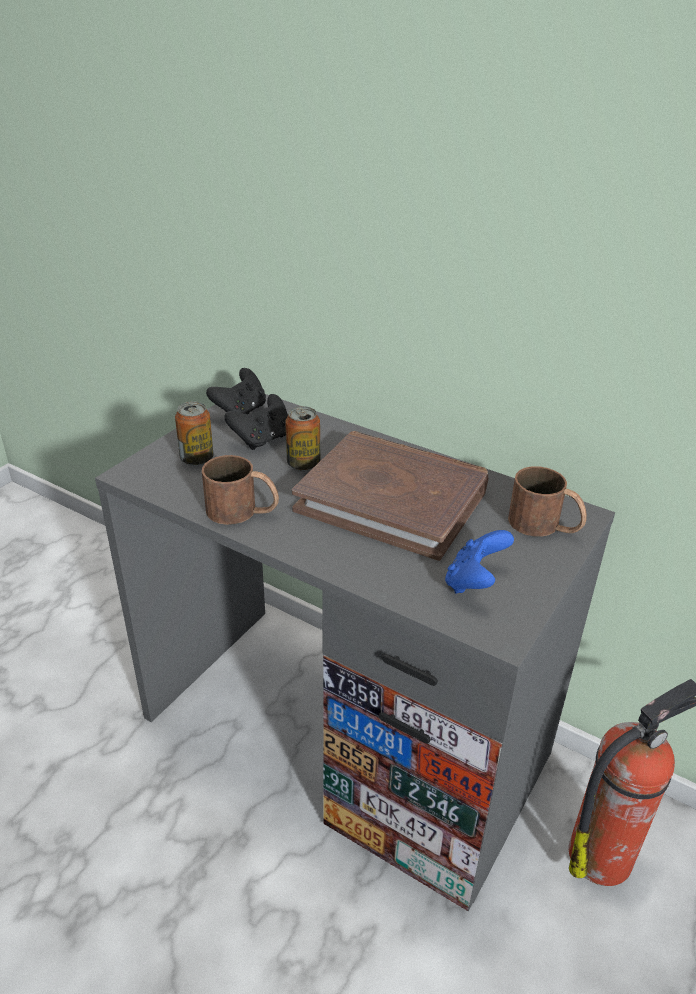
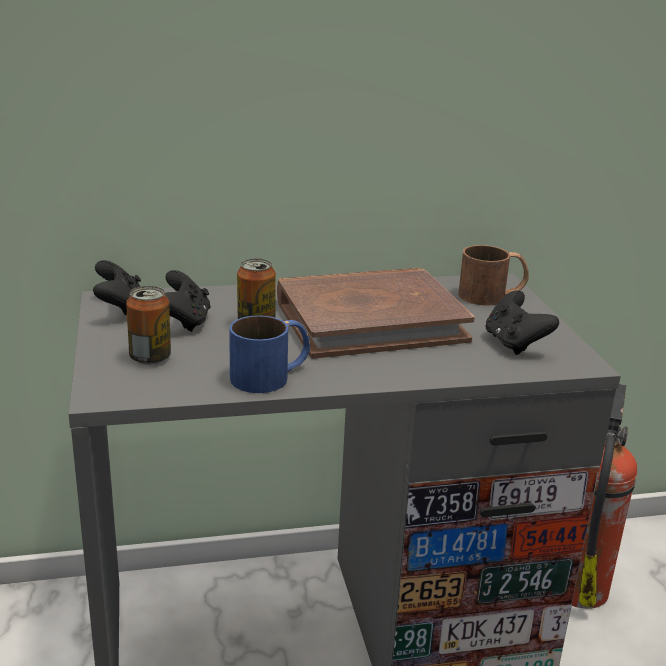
camera: 45 degrees left, 10 degrees down
(243, 511) = (271, 375): brown mug -> blue mug
(474, 582) = (514, 344): blue game controller -> black game controller

